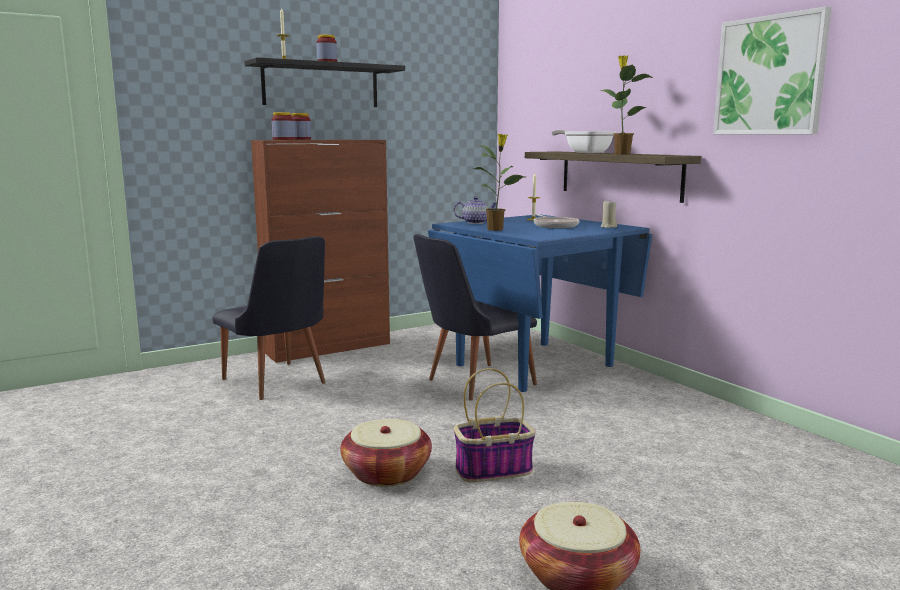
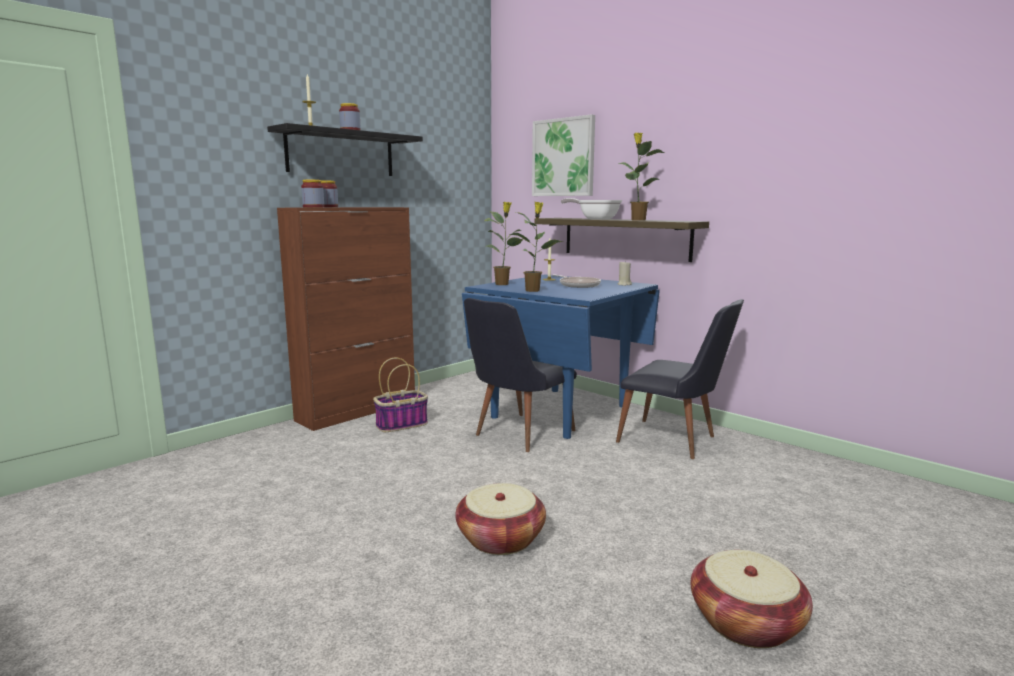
camera: 15 degrees left, 0 degrees up
(278, 384) = (330, 454): black chair -> black chair (675, 441)
(475, 222) = (503, 284): teapot -> potted plant
(494, 469) = (597, 521): basket -> basket (402, 424)
(770, 76) = (776, 153): picture -> picture (563, 157)

